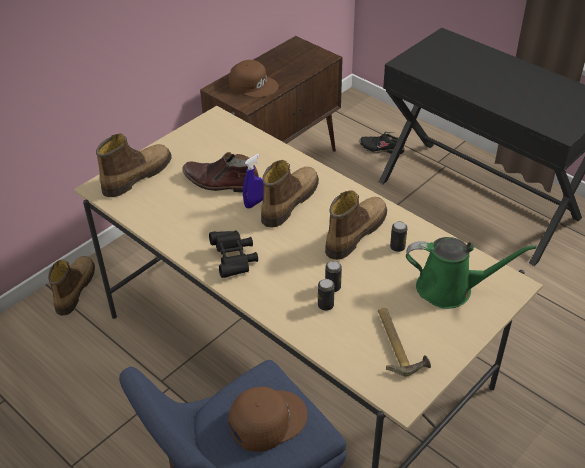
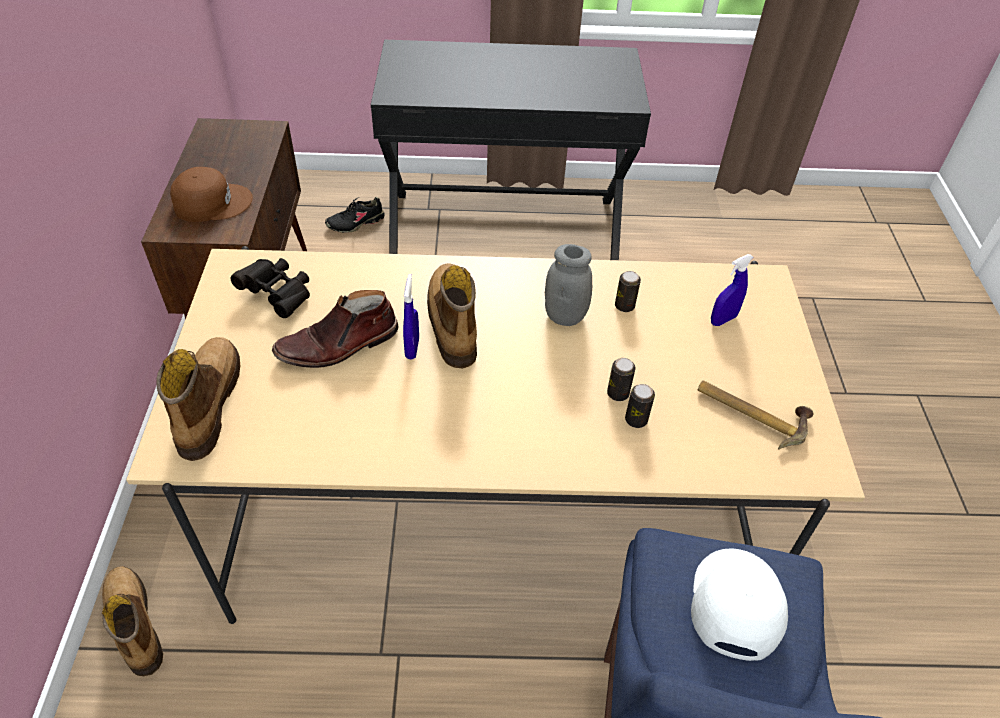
camera: 45 degrees left, 5 degrees up
(234, 260) = (474, 434): black binoculars -> black binoculars (278, 295)
(266, 420) = (735, 604): brown cap -> white cap
(354, 233) = (565, 316): boot -> grey jar
(450, 288) = (723, 320): green watering can -> blue spray bottle

